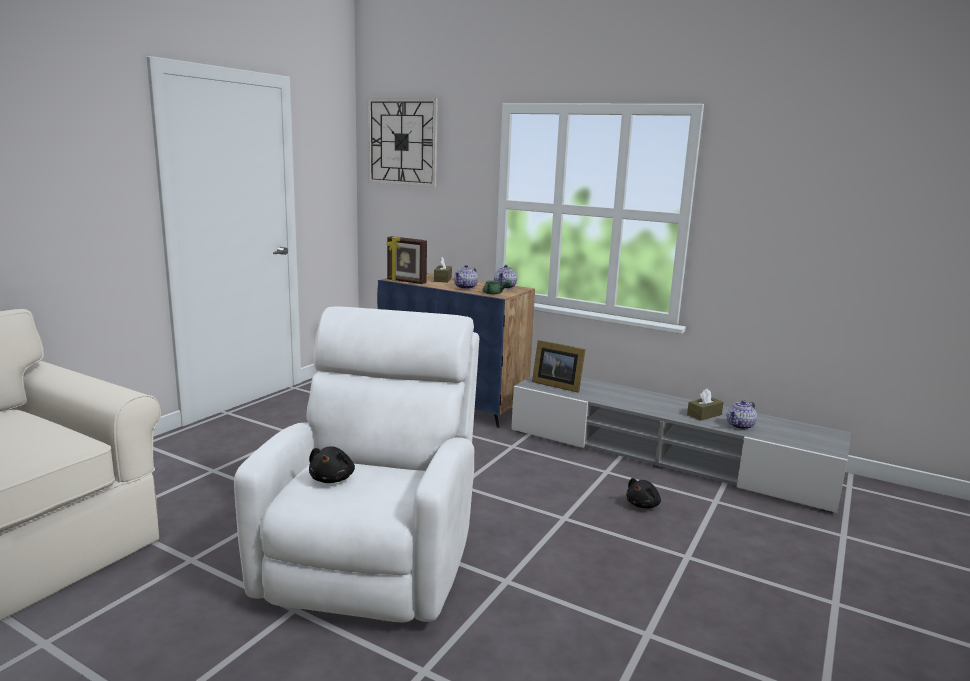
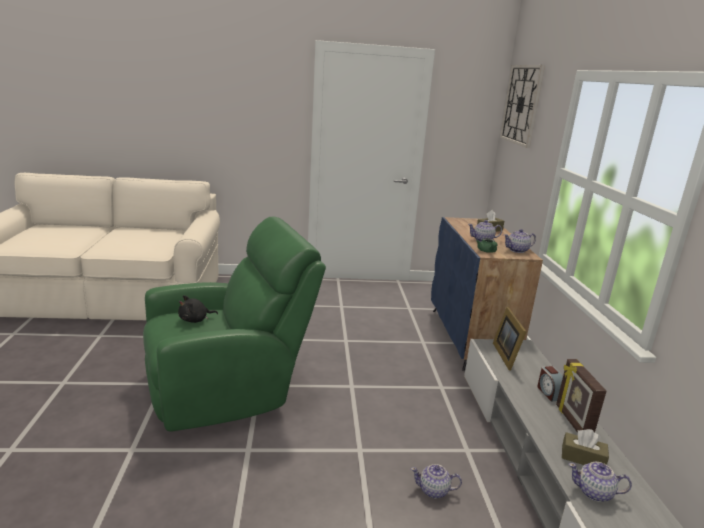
camera: 55 degrees right, 5 degrees up
(373, 559) = (229, 388): white armchair -> green armchair
(406, 281) = (455, 223): picture frame -> picture frame (572, 422)
(621, 393) = (549, 392): none -> alarm clock
(643, 505) = (434, 490): black plush toy -> teapot

